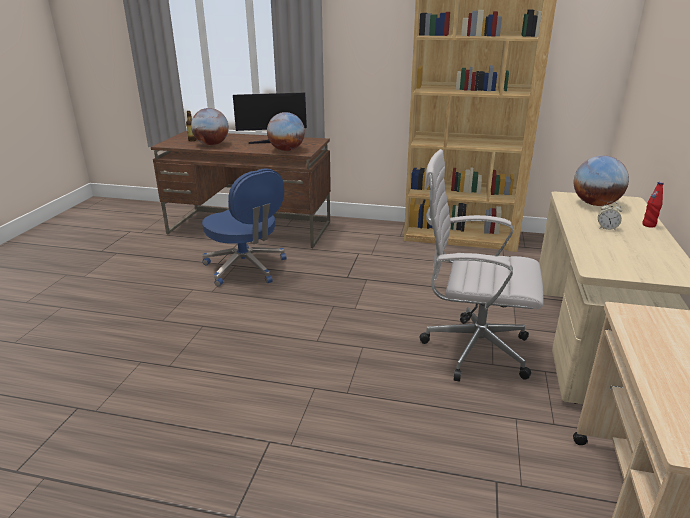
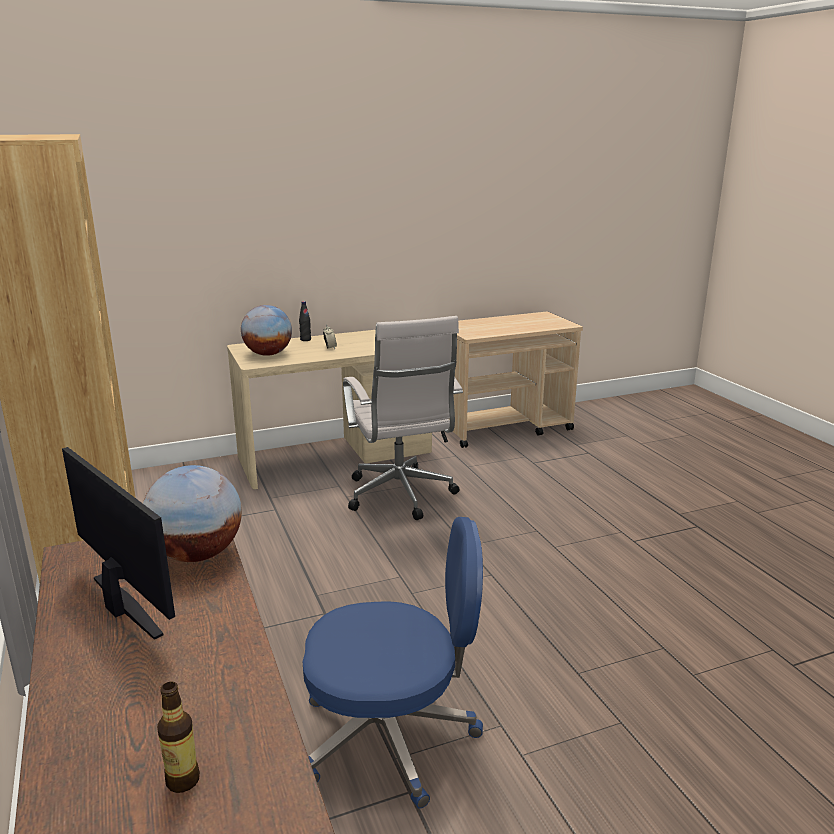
camera: 125 degrees left, 5 degrees down
(212, 144) = (216, 695): globe -> none
(246, 268) = (391, 736): blue office chair -> blue office chair turned 75 degrees clockwise
(649, 225) = (305, 340): red bottle -> black bottle

